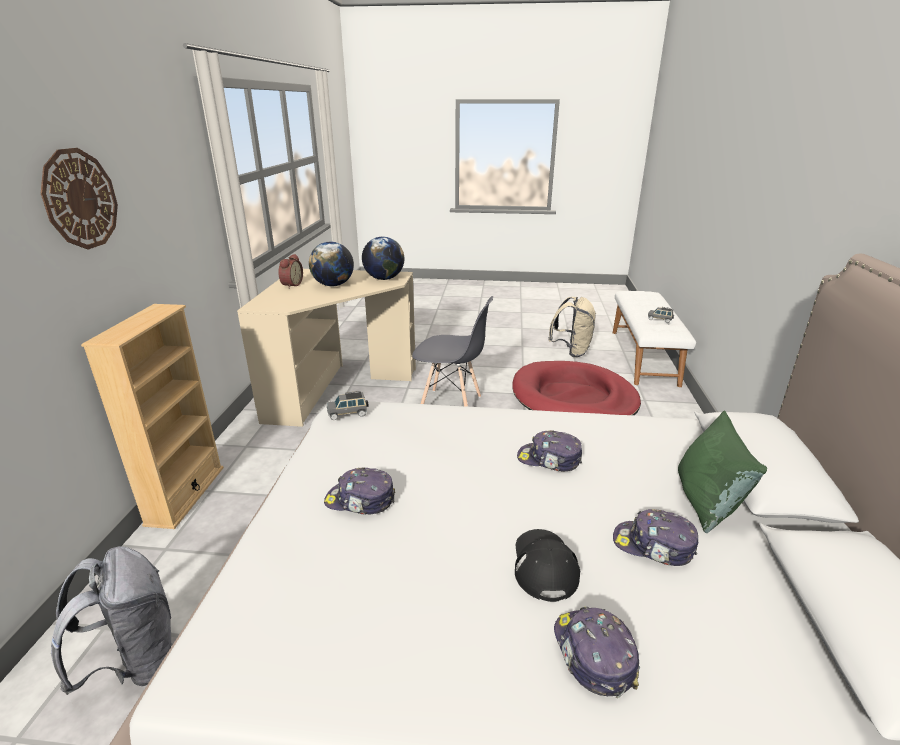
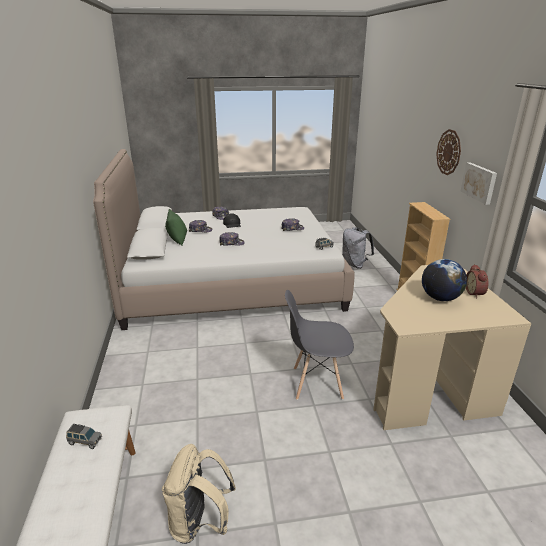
camera: 165 degrees right, 0 degrees up
(163, 210) = (479, 182): none -> picture
(384, 278) = (410, 315): globe -> none
(573, 398) = (207, 414): red dog bed -> none

